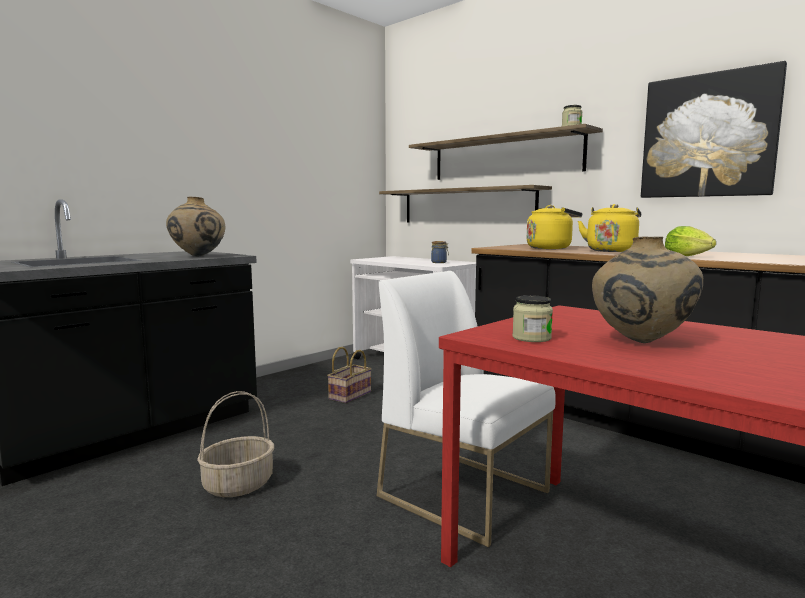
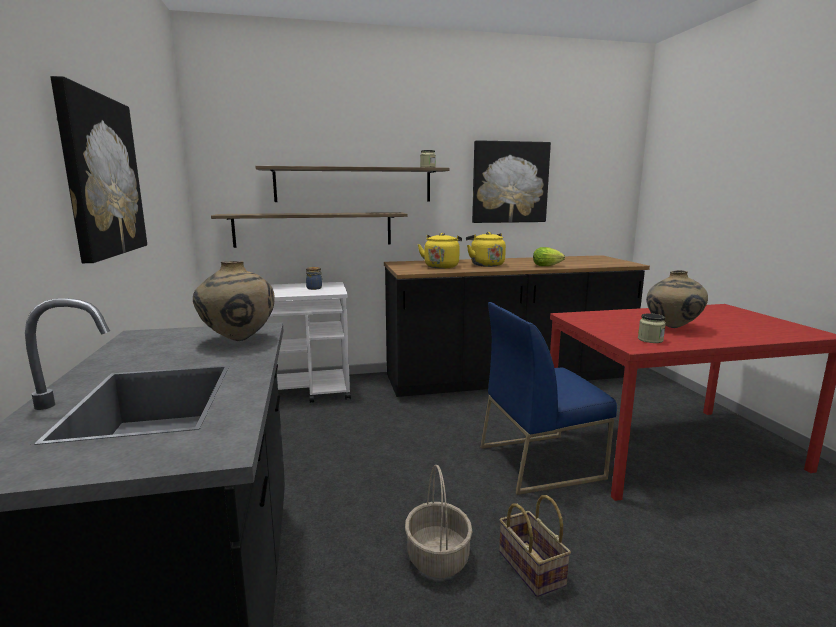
camera: 55 degrees left, 5 degrees up
(210, 149) = (101, 176): none -> picture
(350, 395) = (311, 443): basket -> basket (529, 567)
(465, 494) = (540, 461): white chair -> blue chair

